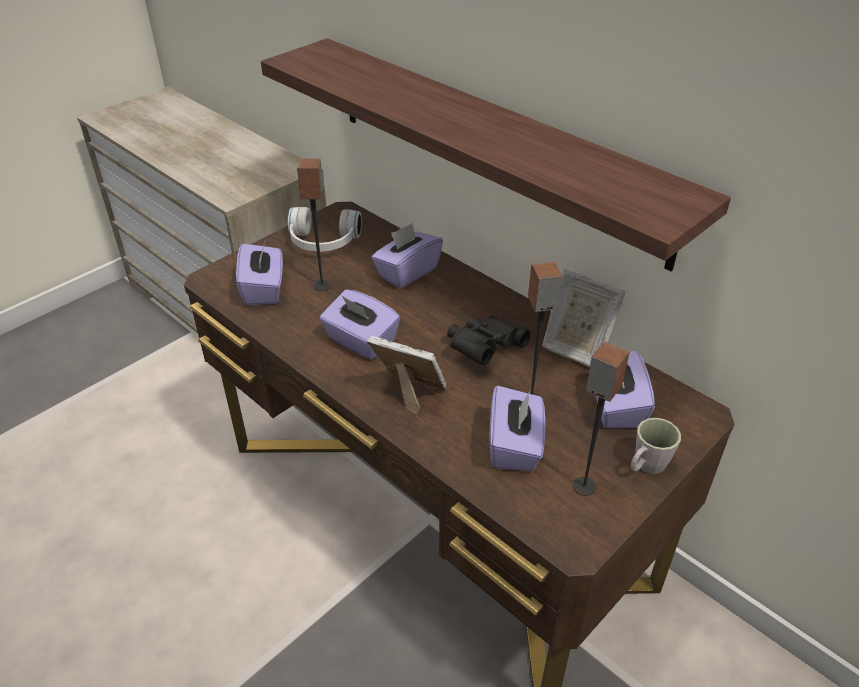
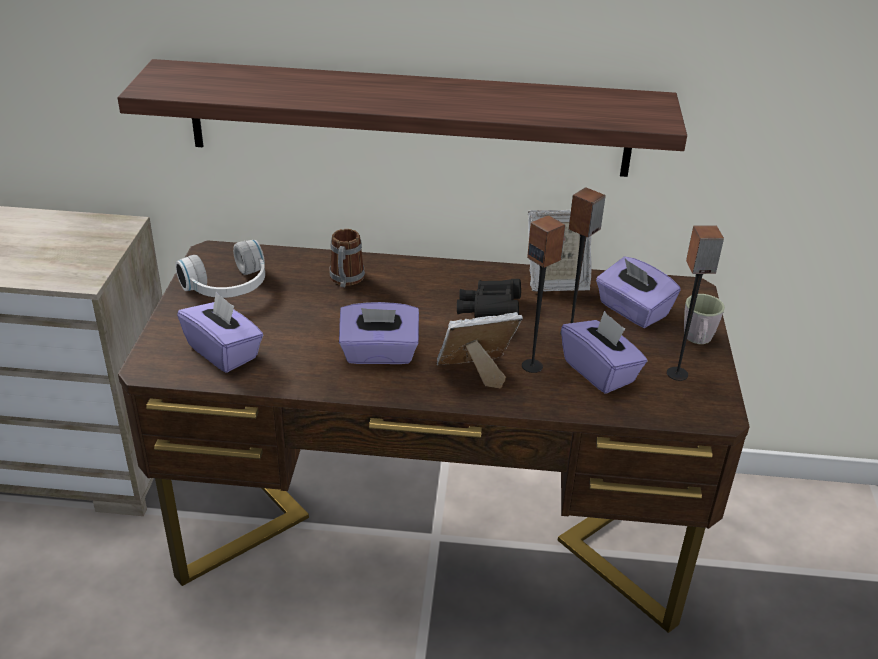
camera: 40 degrees left, 5 degrees down
(322, 285) = (279, 324): speaker -> speaker (532, 366)
(407, 272) = (345, 280): purple tissue box -> mug

